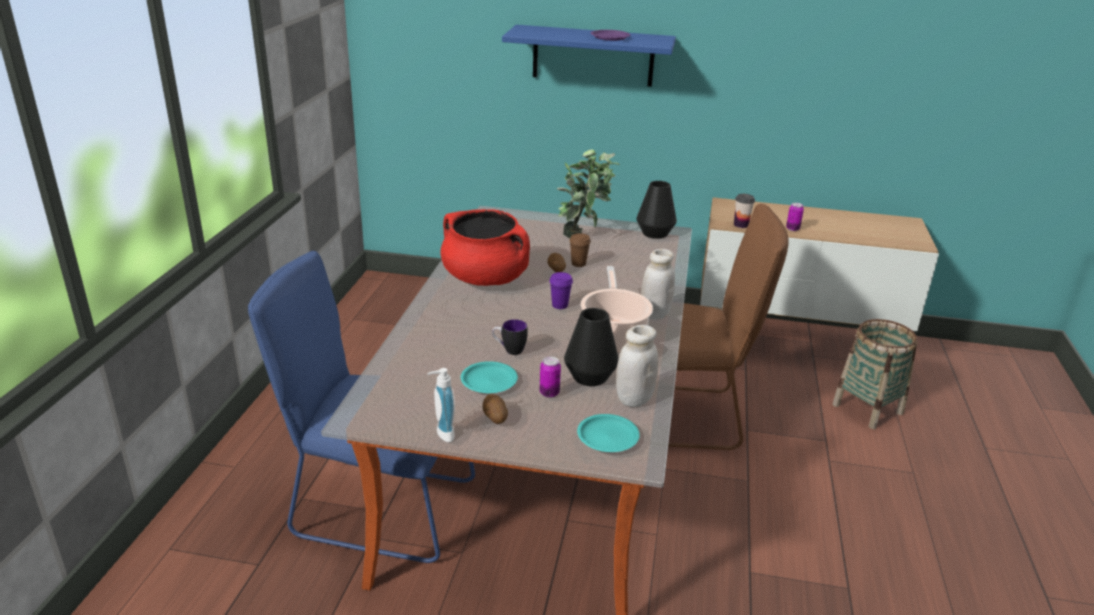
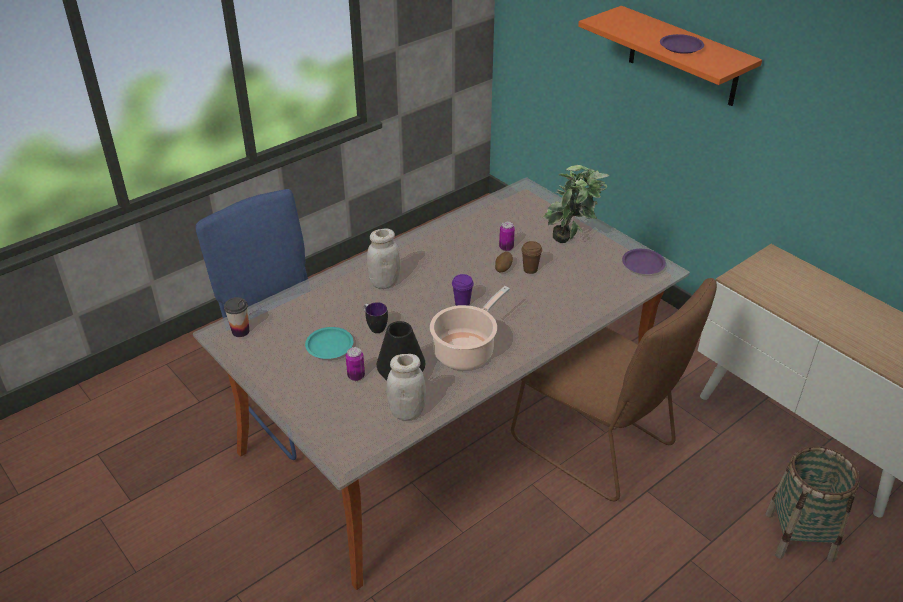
camera: 40 degrees right, 10 degrees up
(441, 434) = (252, 371): soap dispenser -> none
(486, 278) = (438, 254): red cooking pot -> none
(495, 418) = (297, 377): potato -> none
(593, 56) = (683, 57): blue shelf -> orange shelf
(607, 437) = (348, 431): turquoise plate -> none
(654, 233) = (643, 264): black vase -> purple plate
(655, 314) = (527, 346): white jar -> white jar (384, 282)
(741, 225) = (753, 287): cup -> cup (240, 331)
(792, 229) = (805, 313): can -> can (506, 247)

